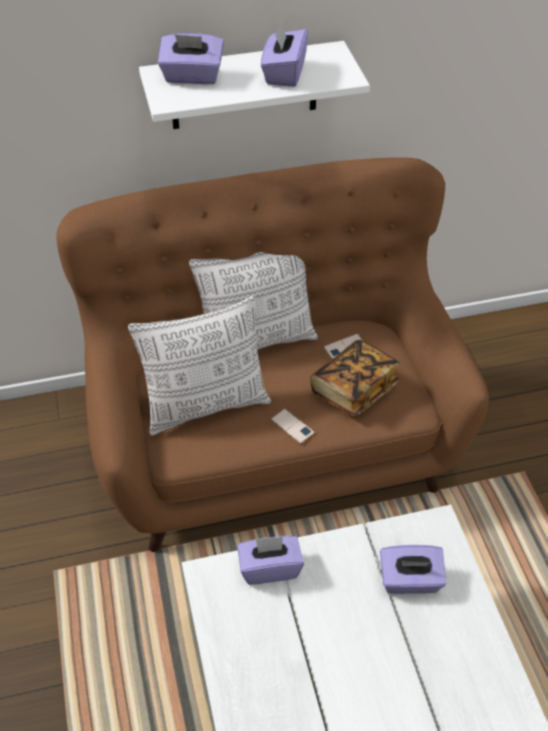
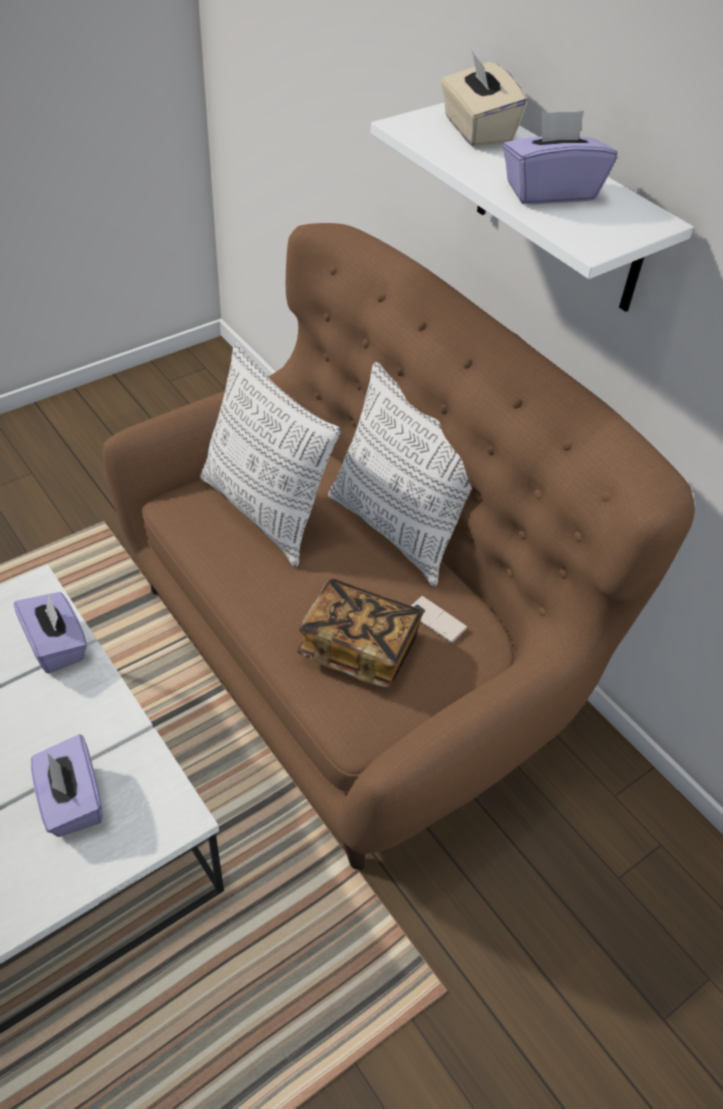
camera: 65 degrees right, 0 degrees up
(192, 77) = (476, 130): purple tissue box -> beige tissue box
(292, 426) = (266, 599): phone -> none

